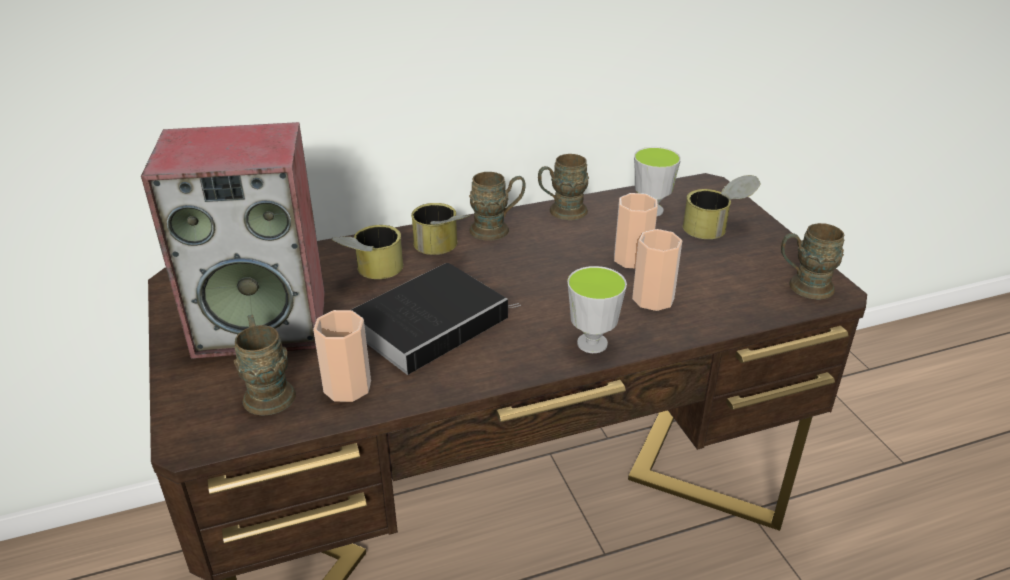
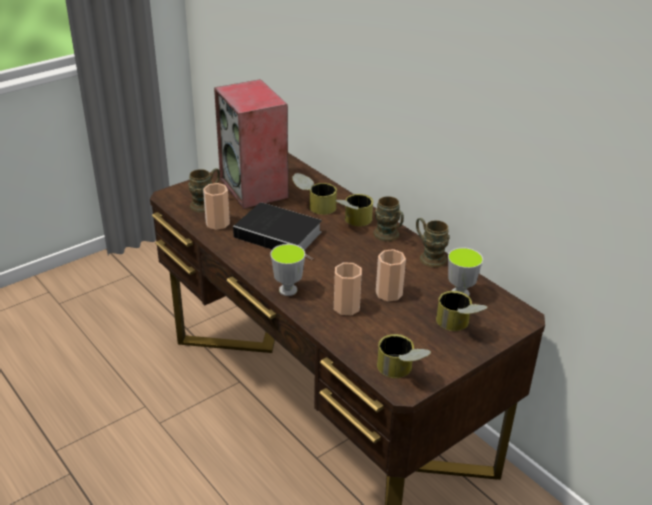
camera: 70 degrees right, 0 degrees up
(803, 287) = (401, 372): brown mug -> can

